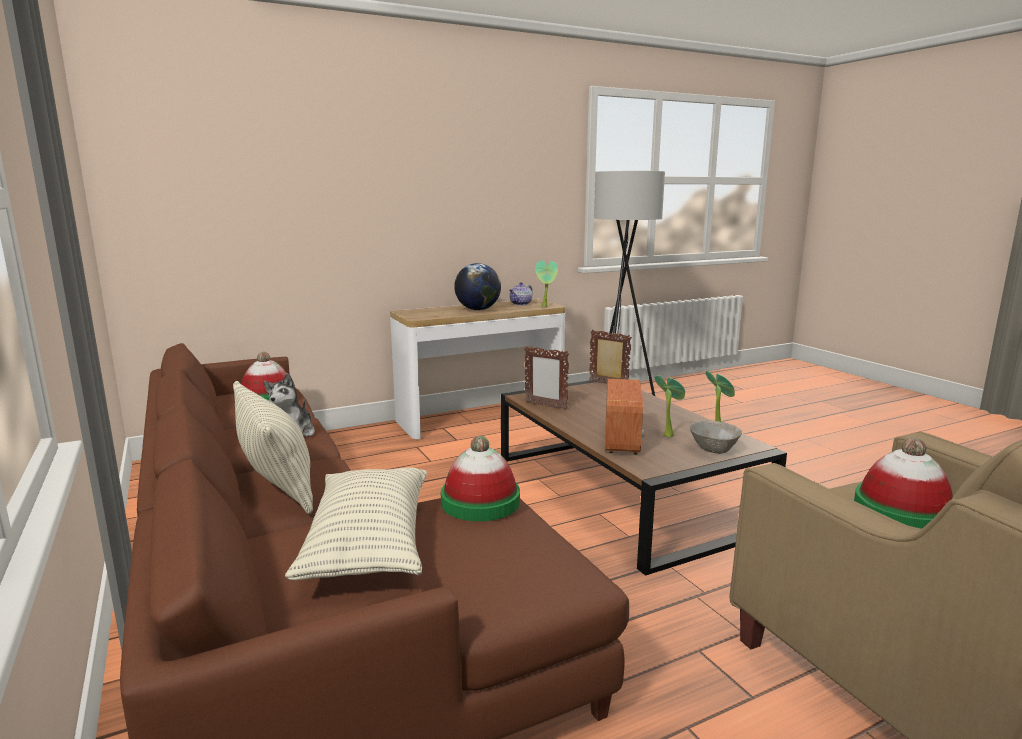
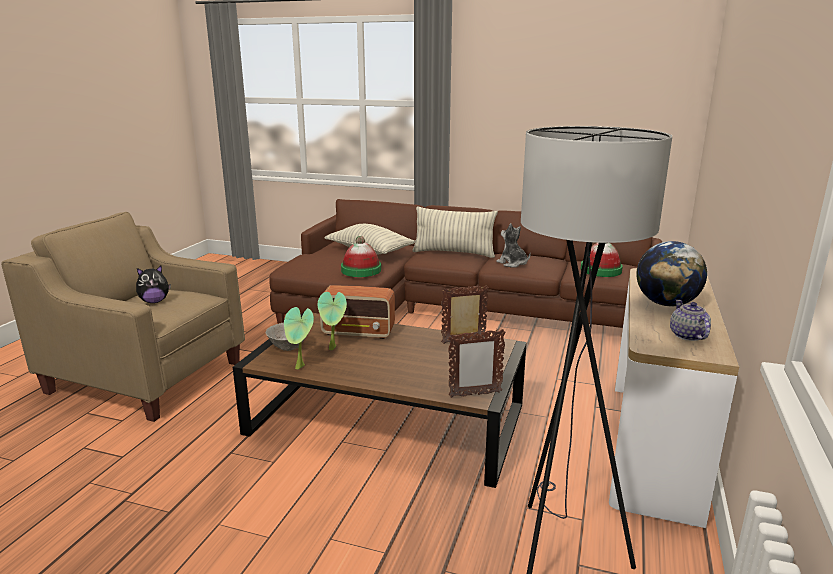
camera: 135 degrees right, 5 degrees up
(546, 306) = (646, 340): potted plant -> none
(622, 440) = (359, 332): radio -> radio turned 45 degrees counterclockwise
(902, 511) = (154, 301): hat -> plush toy

